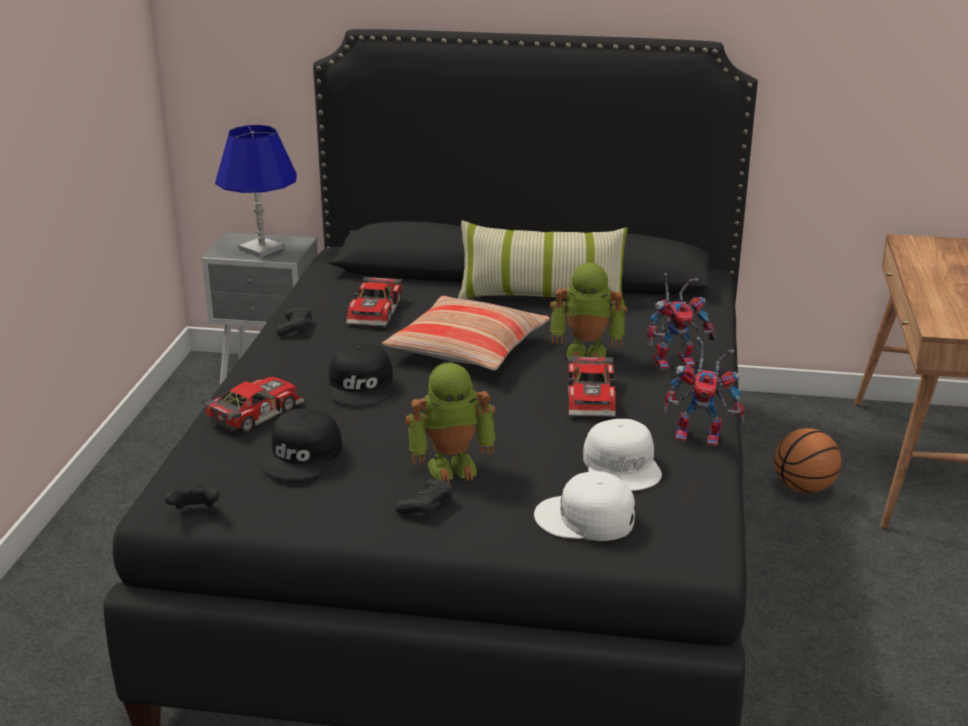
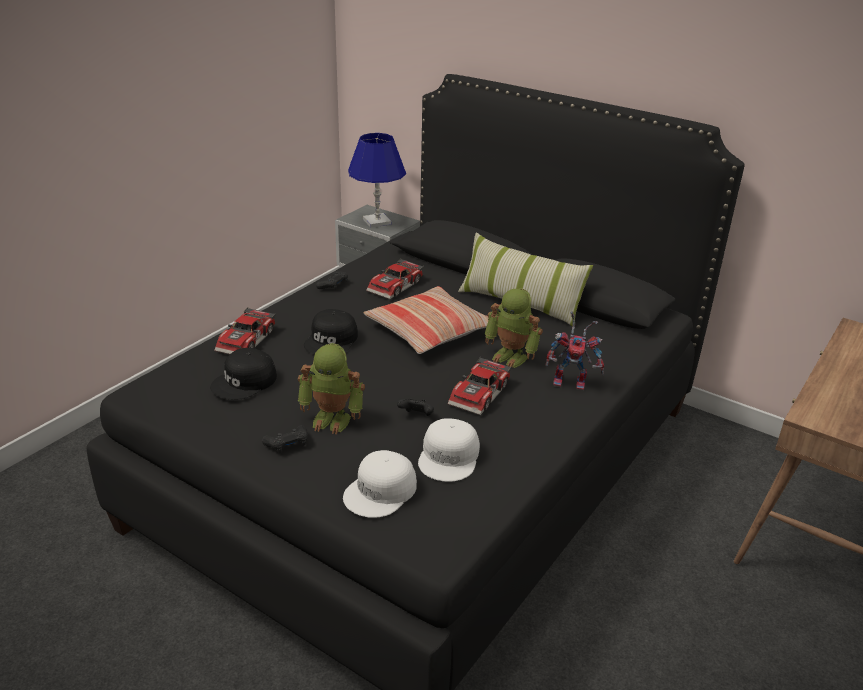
camera: 25 degrees right, 5 degrees up
(195, 511) = (148, 401): black game controller -> black game controller (416, 416)
(252, 412) = (248, 340): toy car -> toy car turned 135 degrees clockwise
(585, 519) = (381, 492): white cap -> white cap turned 90 degrees counterclockwise
(702, 435) = (533, 451): toy robot -> none
(803, 488) = (693, 507): basketball -> none

